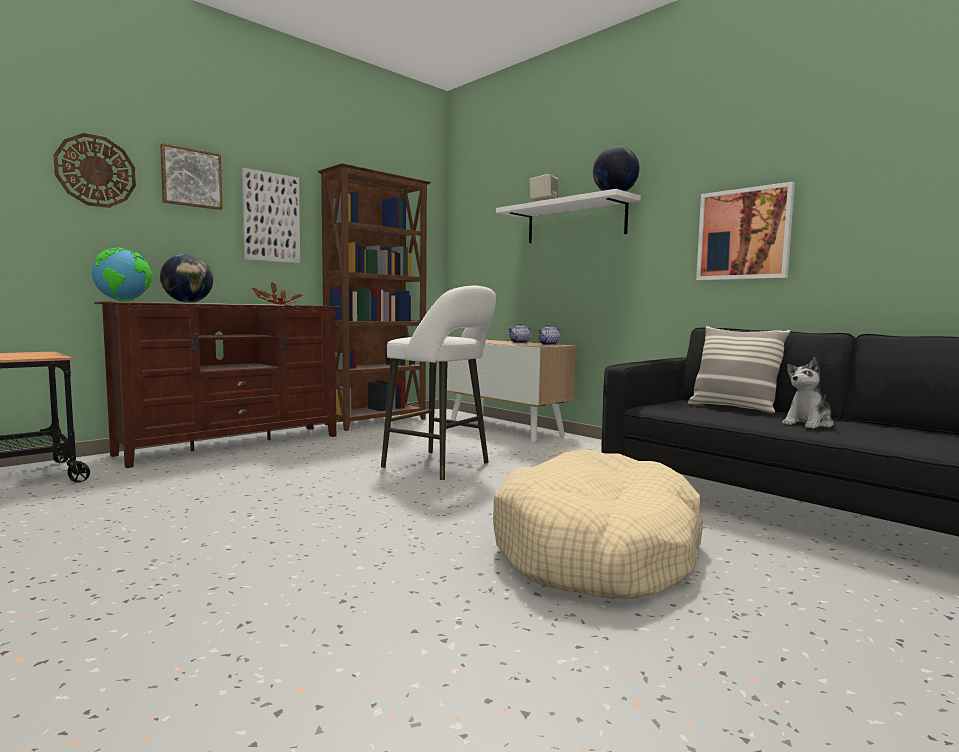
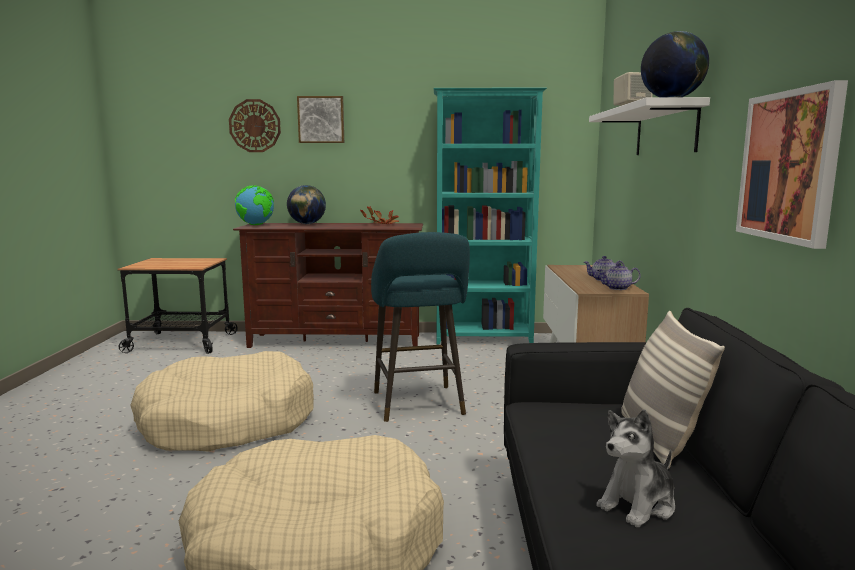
camera: 45 degrees right, 5 degrees up
(271, 217) = (389, 144): picture -> none
(293, 518) = (227, 422): none -> beige dog bed
(377, 422) = (484, 339): brown bookcase -> turquoise bookcase
(441, 466) = (419, 405): white stool -> turquoise stool
(808, 424) = (638, 504): plush toy -> plush toy turned 45 degrees counterclockwise

